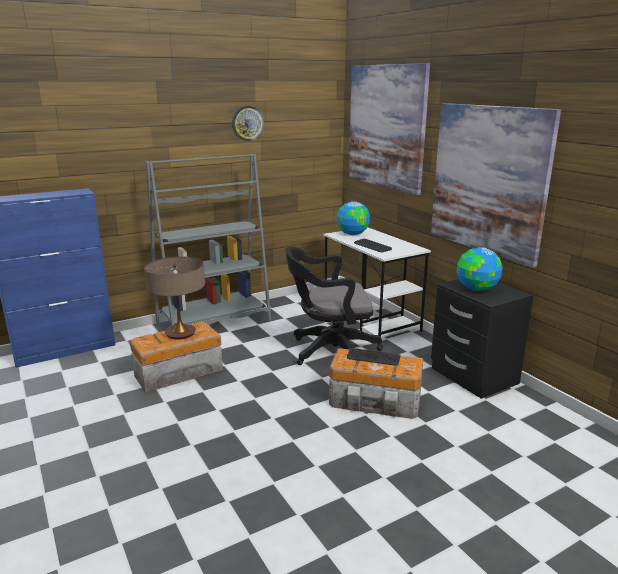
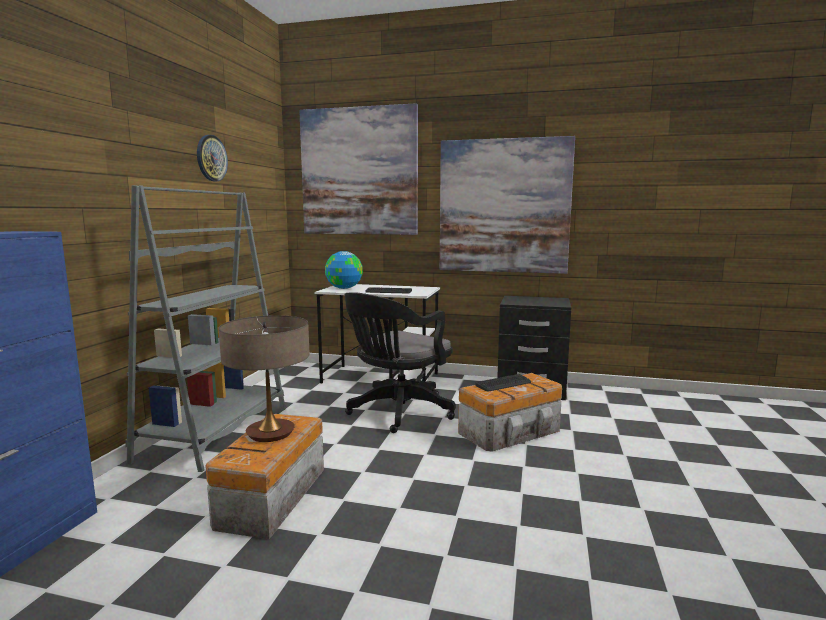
camera: 45 degrees left, 10 degrees down
(476, 289) = (532, 301): globe -> none

